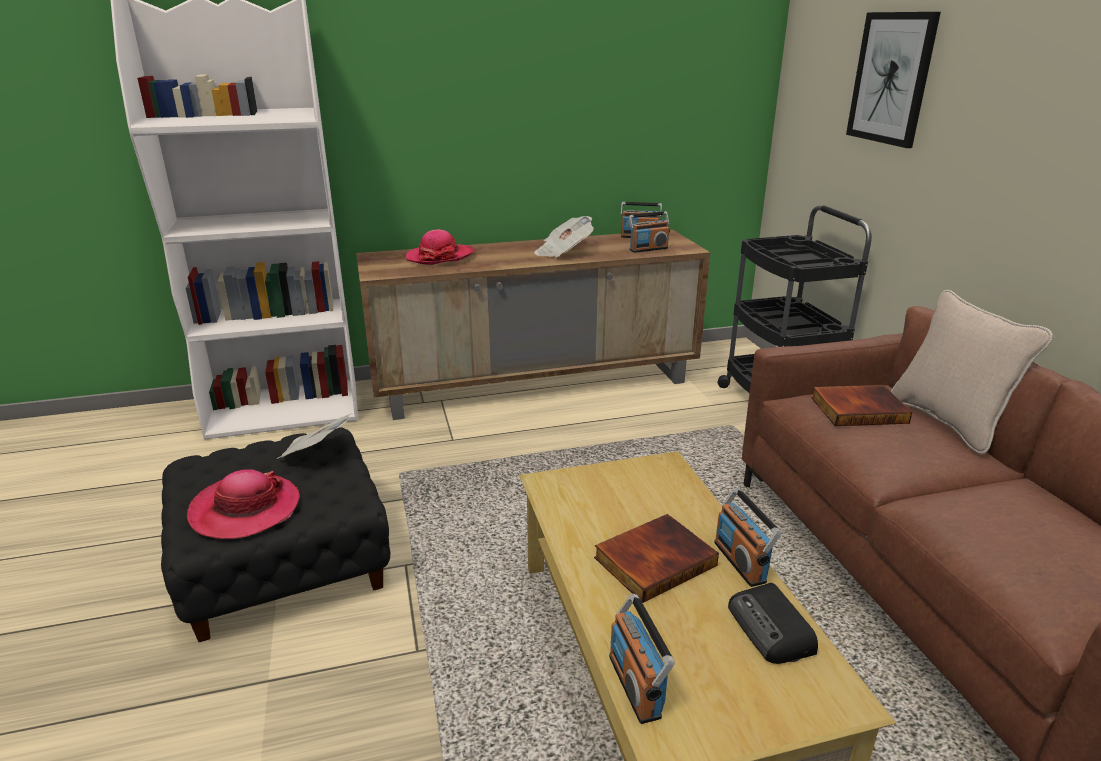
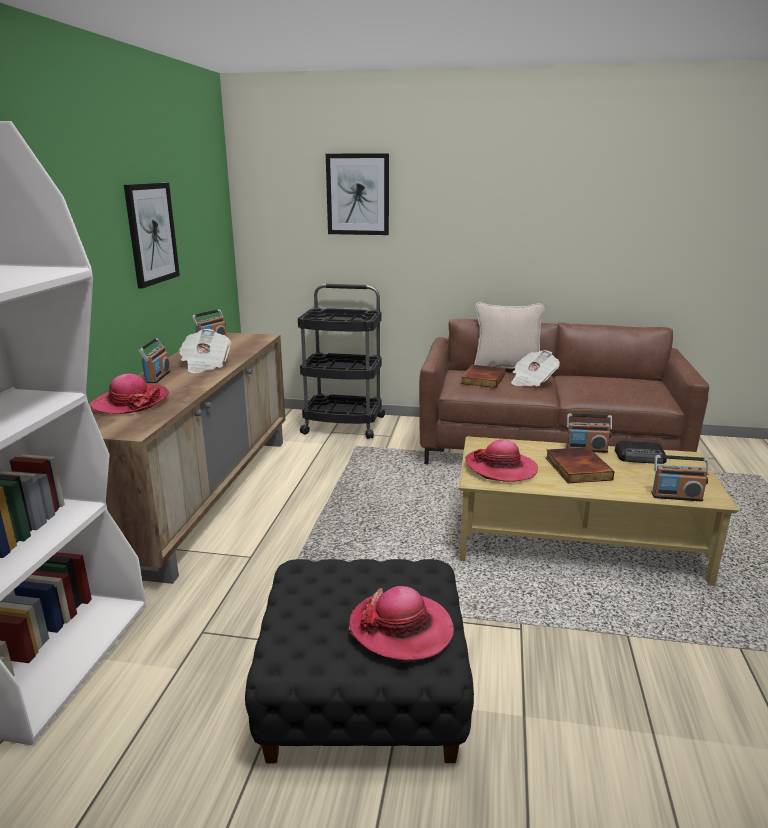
camera: 65 degrees left, 5 degrees down
(317, 453) = (329, 578): newspaper -> newspaper (532, 381)
(578, 104) = (151, 234): none -> picture
(596, 494) = (501, 468): none -> hat
(648, 249) = (245, 345): radio -> radio (157, 377)

